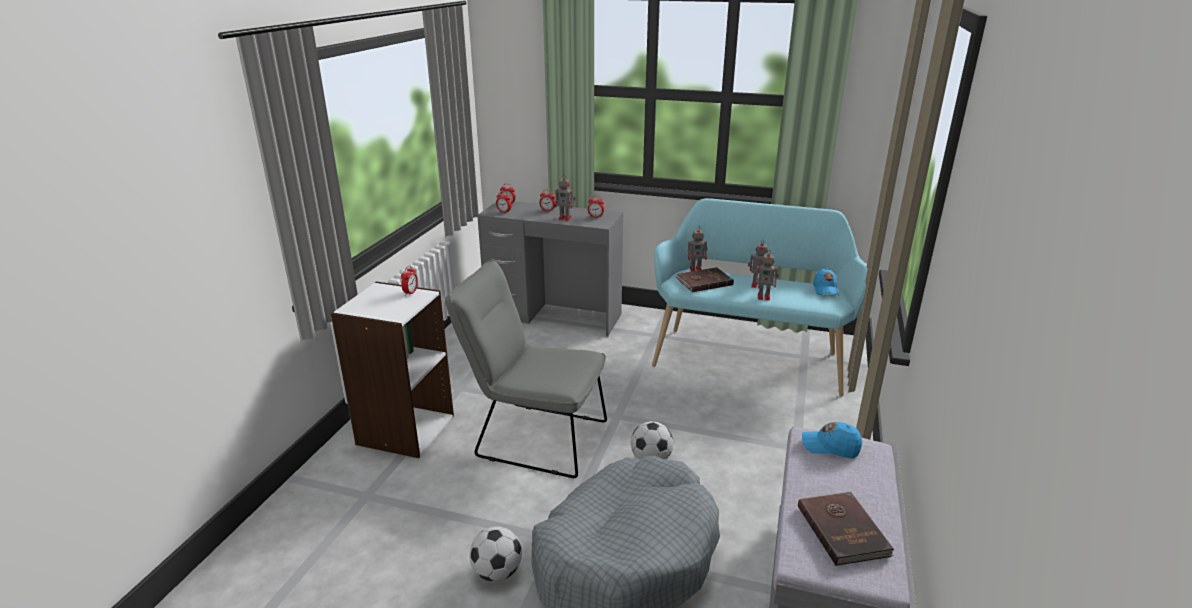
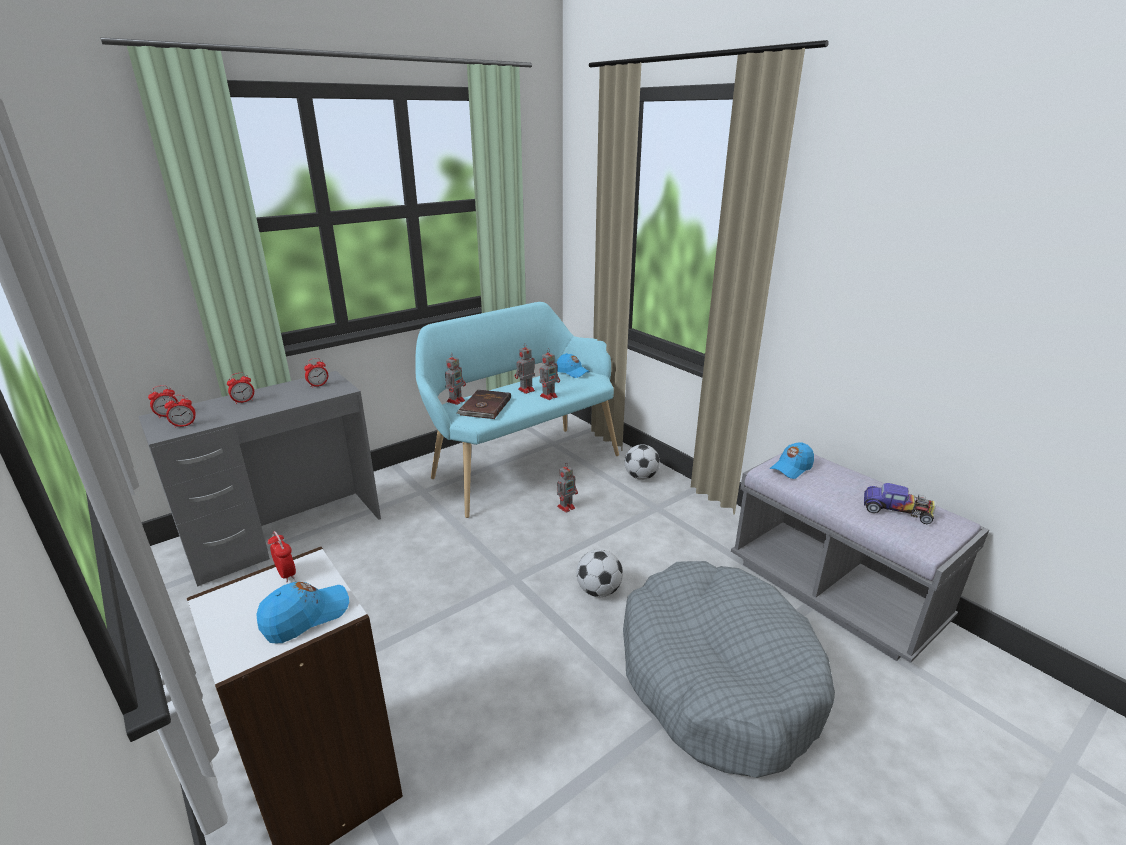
camera: 55 degrees left, 0 degrees up
(386, 310) = (305, 617): none -> blue cap
(497, 572) = (677, 802): football -> football (641, 477)
(533, 437) = (480, 658): grey chair -> none
(565, 218) = (286, 400): toy robot -> toy robot (566, 507)
(843, 530) = (897, 510): brown book -> toy car

